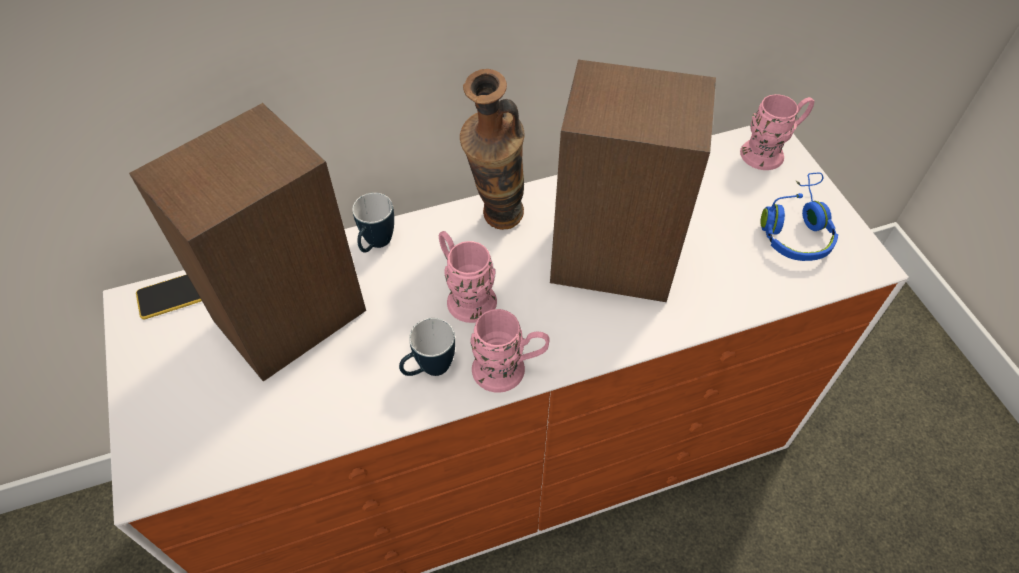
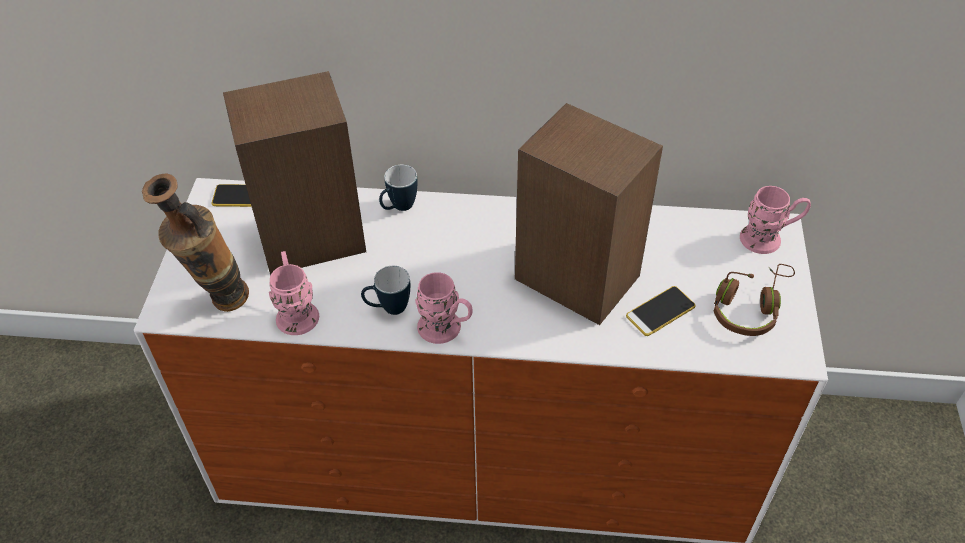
camera: 25 degrees right, 5 degrees down
(465, 295) = (445, 266): pink mug -> pink mug (296, 311)
(497, 225) = (499, 223): vase -> vase (219, 304)
(716, 264) = (660, 311): none -> phone
(795, 228) = (749, 307): blue headphones -> brown headphones

